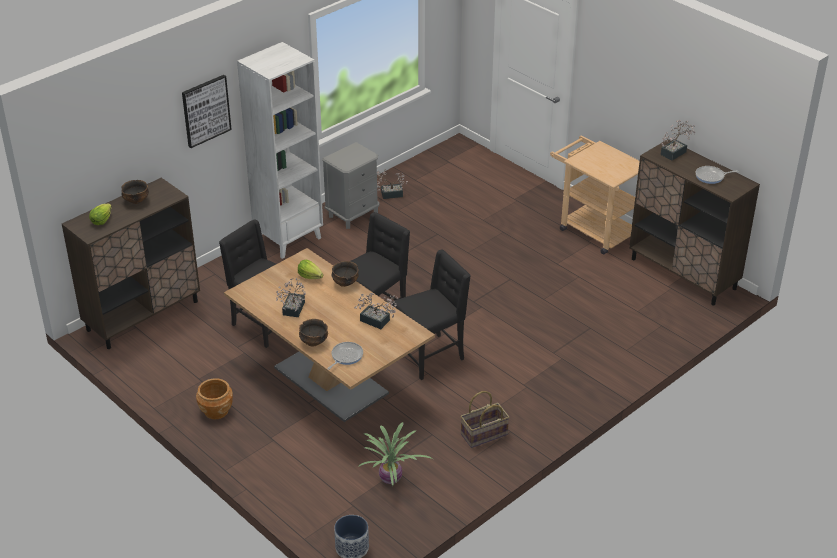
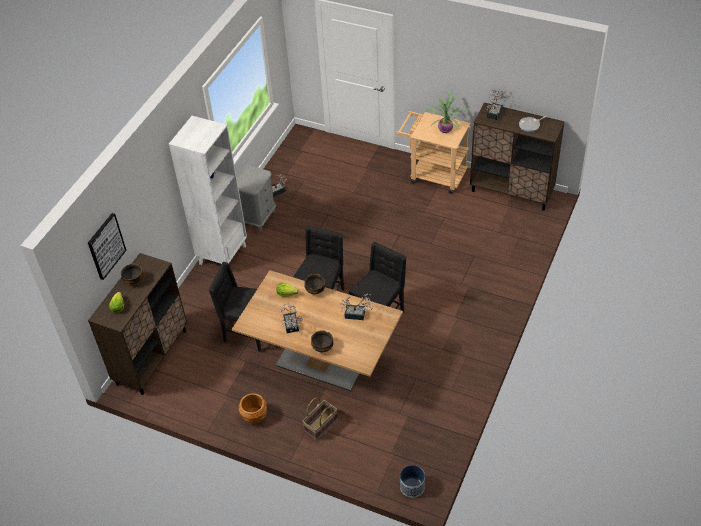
camera: 20 degrees left, 10 degrees up
(205, 110) = (155, 189): picture -> picture (106, 246)
(345, 356) = (352, 351): frying pan -> none
(391, 479) = (408, 423): potted plant -> potted plant (446, 130)
(484, 435) = (450, 366): basket -> basket (321, 426)

